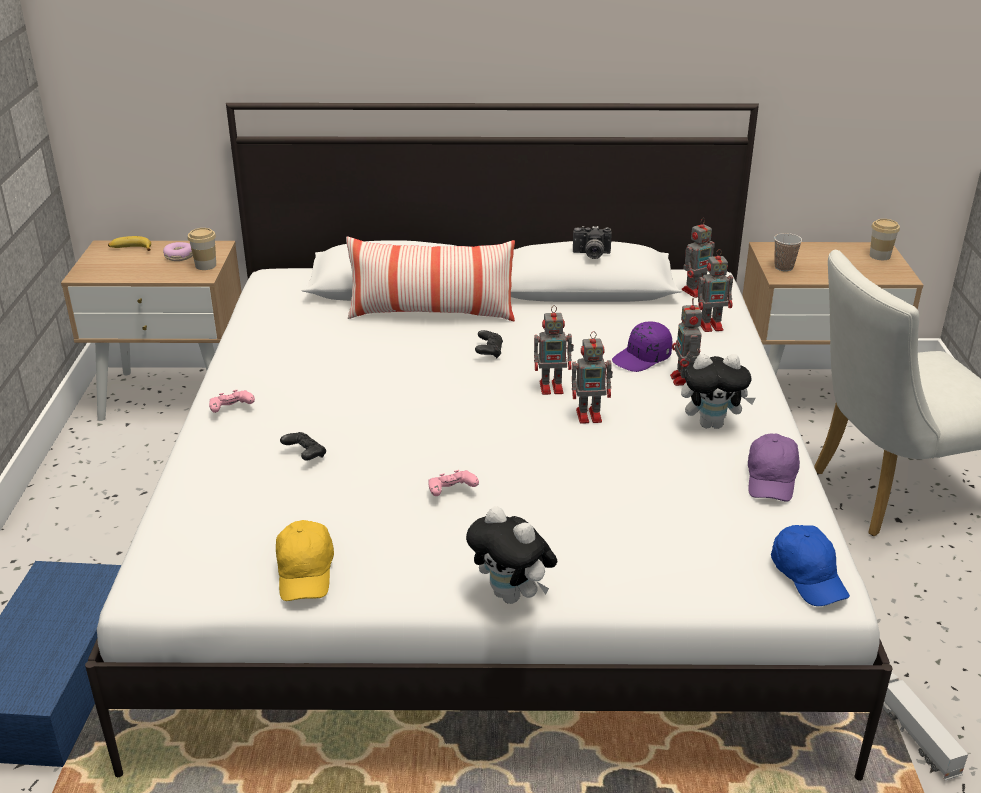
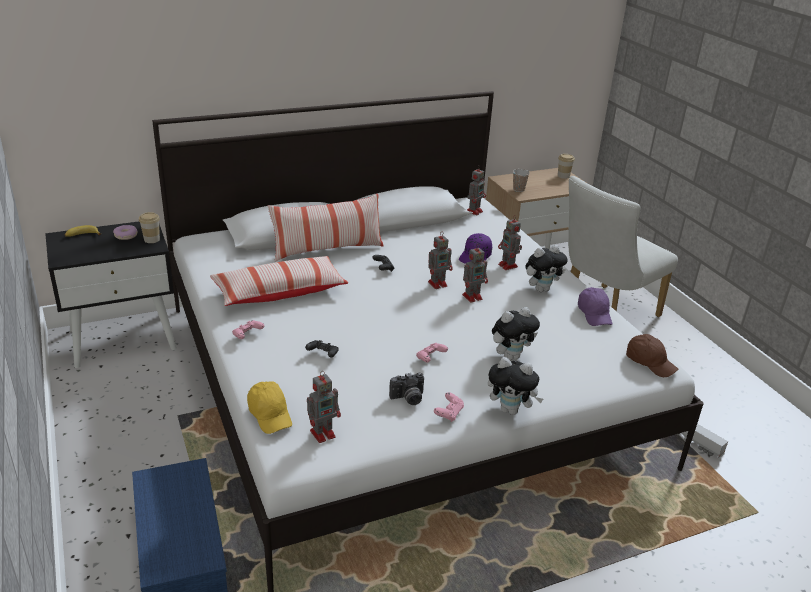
camera: 25 degrees left, 0 degrees up
(175, 395) = (123, 338): beige nightstand -> black nightstand
(306, 572) = (384, 426): yellow cap -> yellow cap (270, 414)
(320, 360) = (279, 292): none -> pillow
(413, 577) = (449, 413): none -> pink game controller
(578, 515) = (511, 356): none -> plush toy
(591, 255) = (415, 197): camera -> camera (408, 399)
(711, 325) = (498, 231): toy robot -> toy robot (324, 433)
(808, 576) = (650, 362): blue cap -> brown cap

